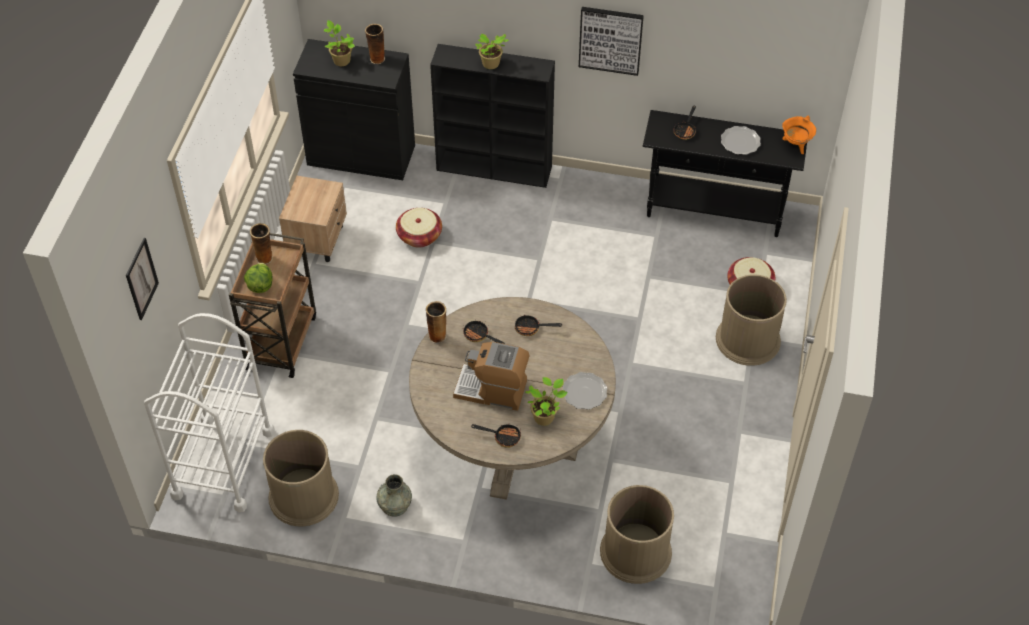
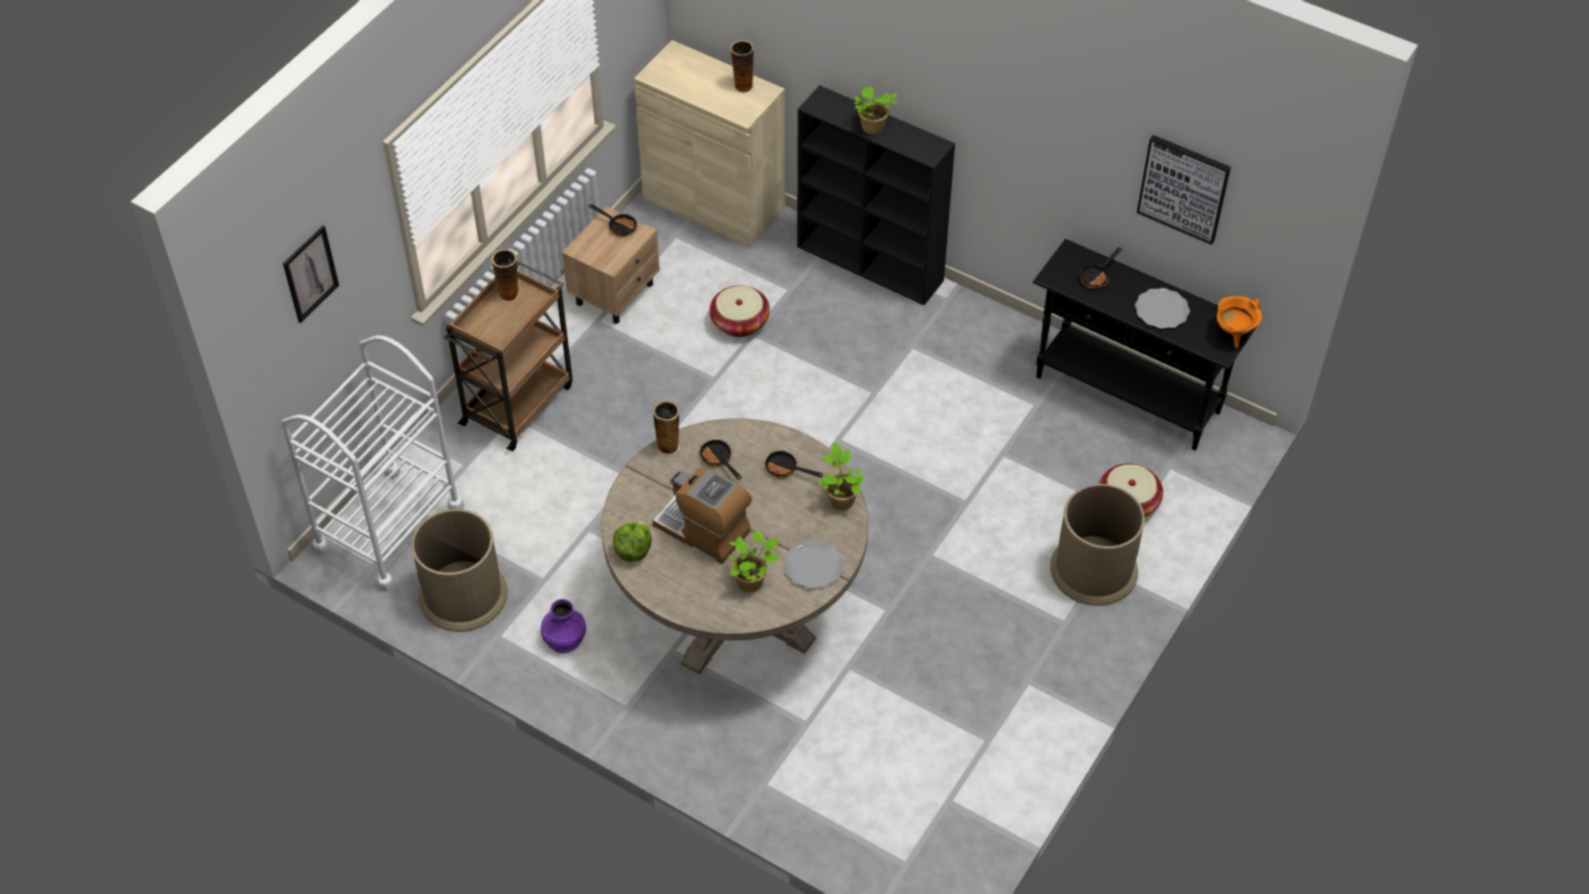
camera: 20 degrees right, 0 degrees up
(260, 285) = (489, 325): lettuce -> lettuce (633, 550)
(341, 60) = (698, 76): potted plant -> potted plant (840, 499)
(361, 155) = (713, 203): black cabinet -> beige cabinet
(394, 504) = (564, 637): grey vase -> purple vase
(503, 437) = (690, 590): frying pan -> frying pan (618, 226)
(610, 40) = (1024, 134): picture -> picture (1184, 188)
(635, 552) = (827, 787): brown trash can -> none

